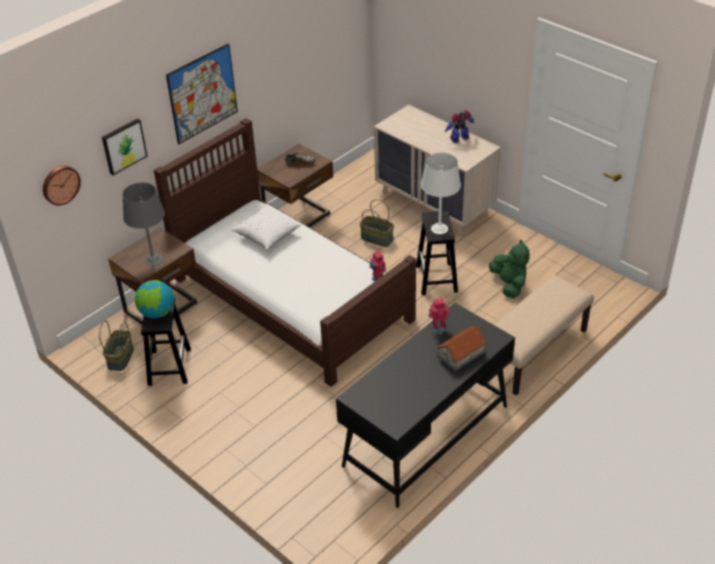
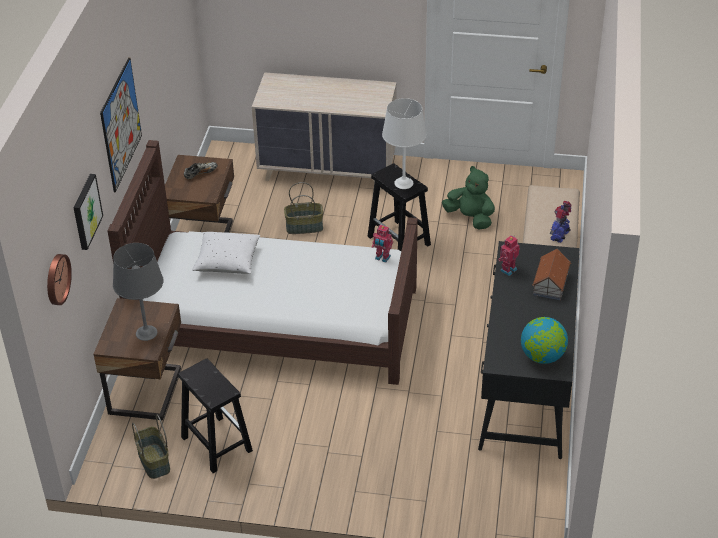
camera: 35 degrees left, 0 degrees up
(157, 313) = (207, 383): globe -> globe (542, 356)
(460, 139) = (351, 88): toy robot -> toy robot (560, 235)

